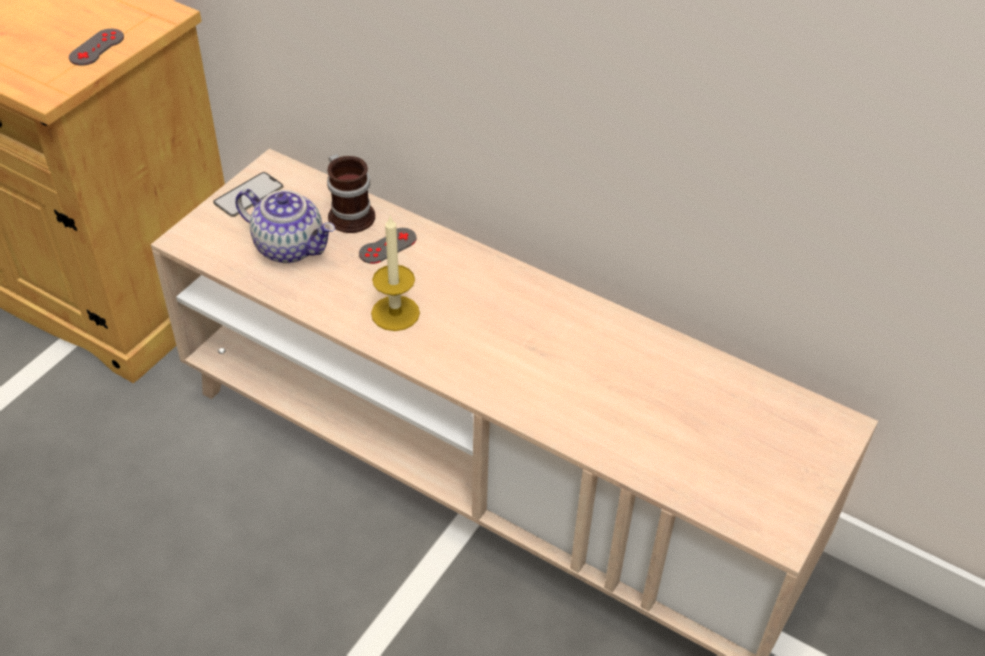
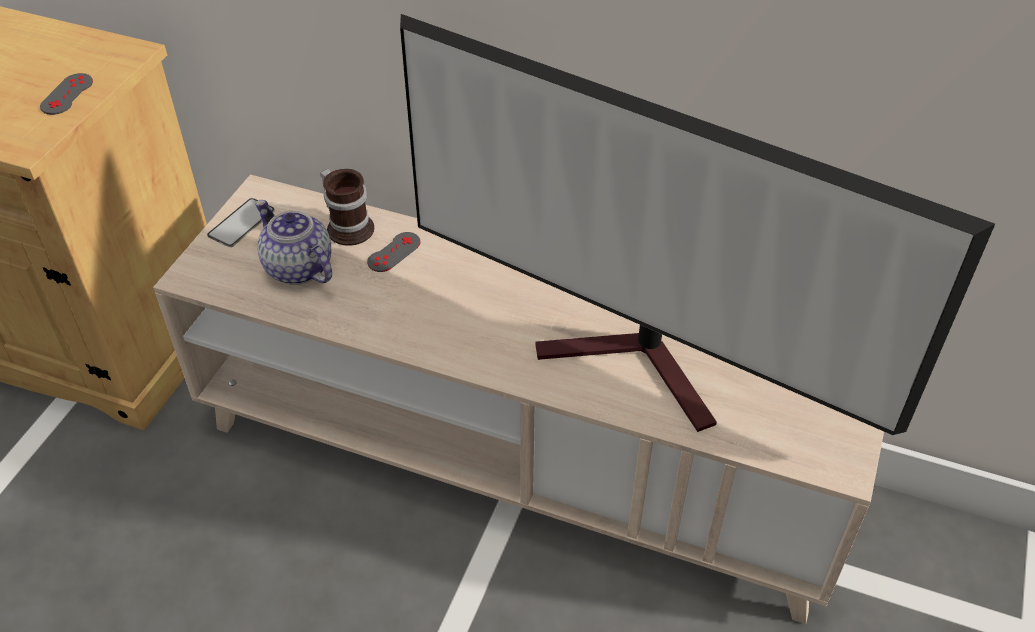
camera: 10 degrees left, 0 degrees up
(290, 247) = (297, 268): teapot -> teapot turned 150 degrees counterclockwise
(395, 313) = (419, 316): candle -> none
(603, 398) = (642, 366): none -> television

